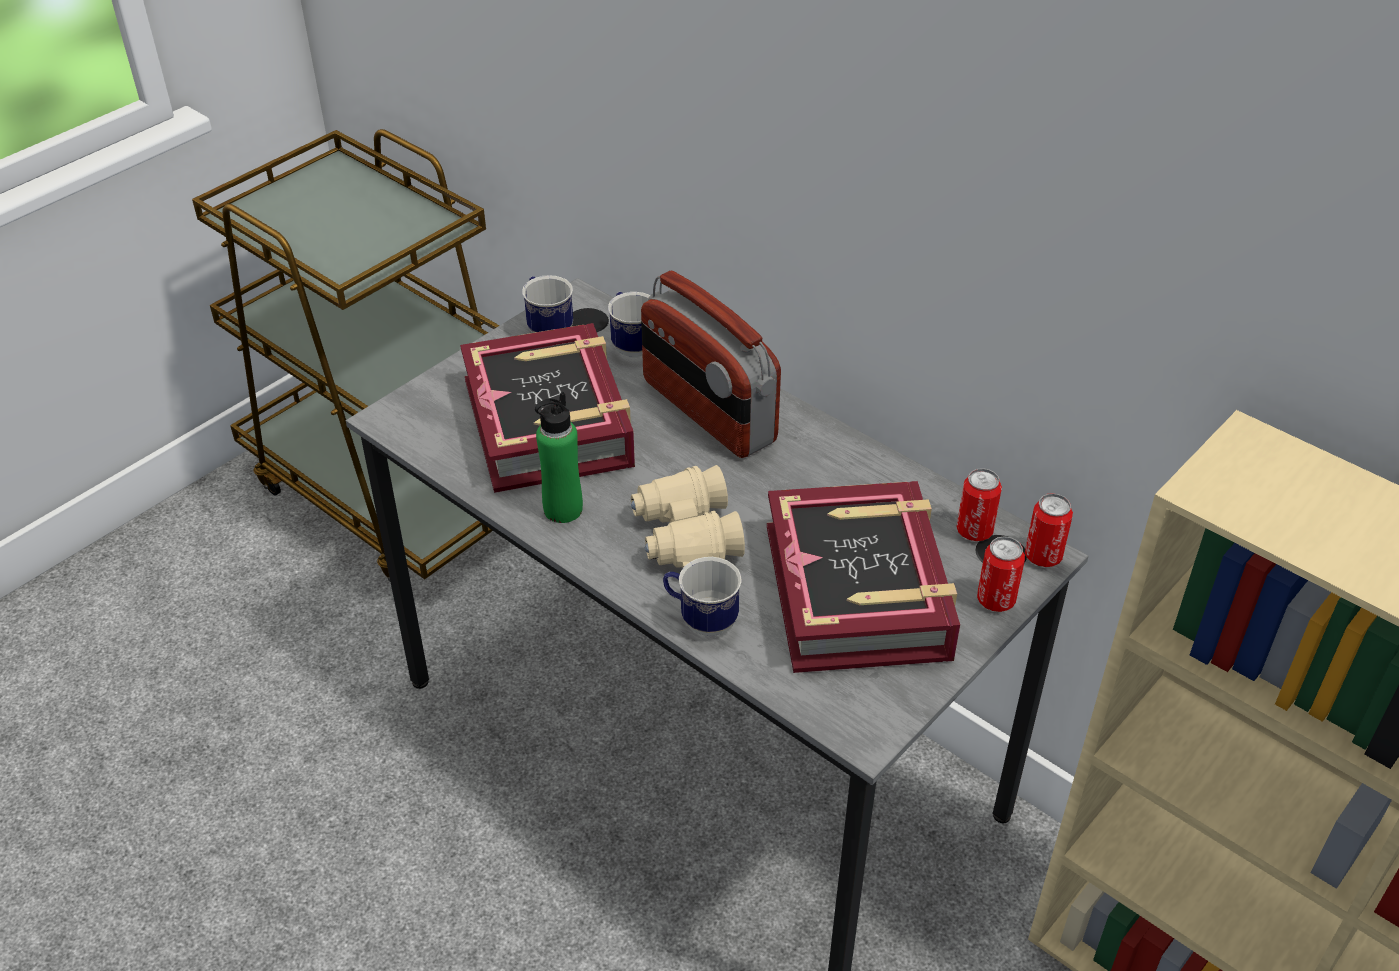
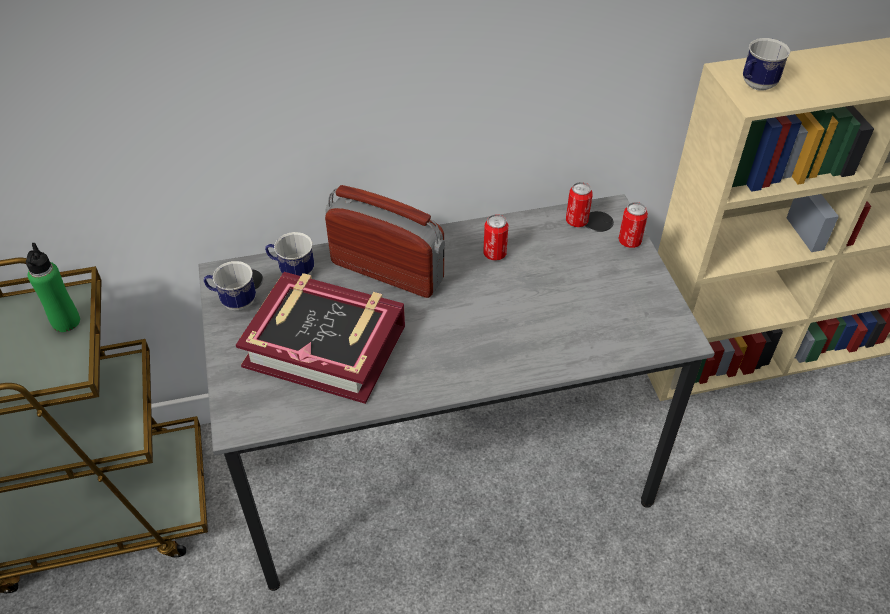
camera: 55 degrees left, 5 degrees up
(562, 509) = (410, 377): green bottle -> green bottle (66, 322)
(686, 536) = (483, 334): beige binoculars -> none
(701, 620) = (554, 361): mug -> mug (754, 86)
(707, 412) = (387, 271): radio -> radio turned 150 degrees counterclockwise
(859, 591) = (584, 287): book -> none
(1043, 556) = (614, 208): can -> can (494, 254)

